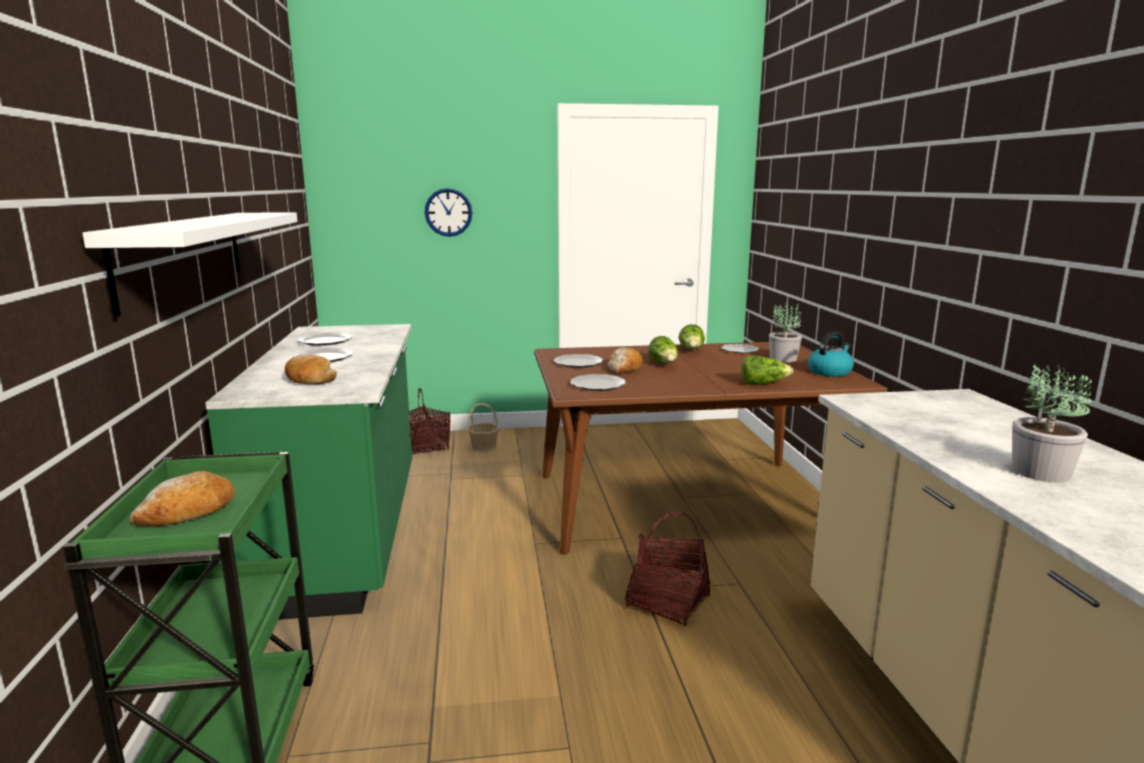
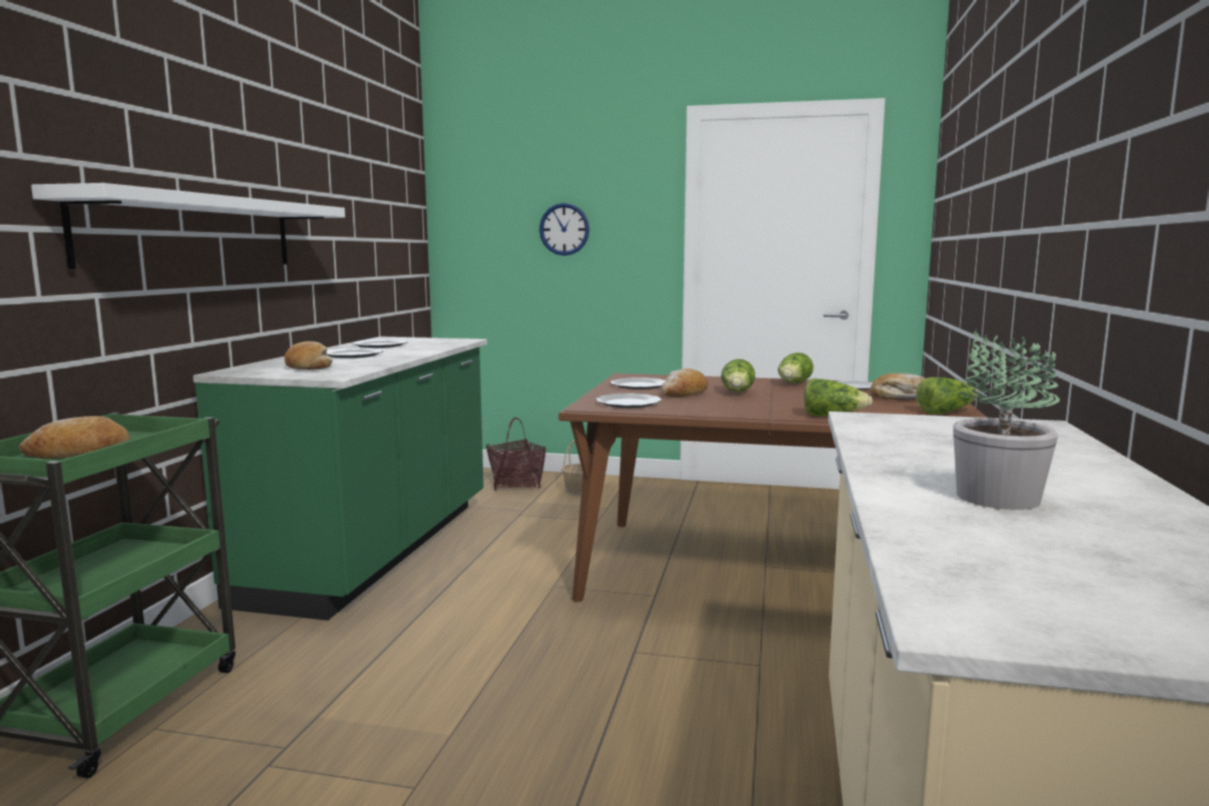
camera: 20 degrees right, 5 degrees down
(668, 602) = (653, 668): basket -> none
(783, 358) = (901, 397): potted plant -> bread
(830, 372) = (945, 412): kettle -> lettuce

